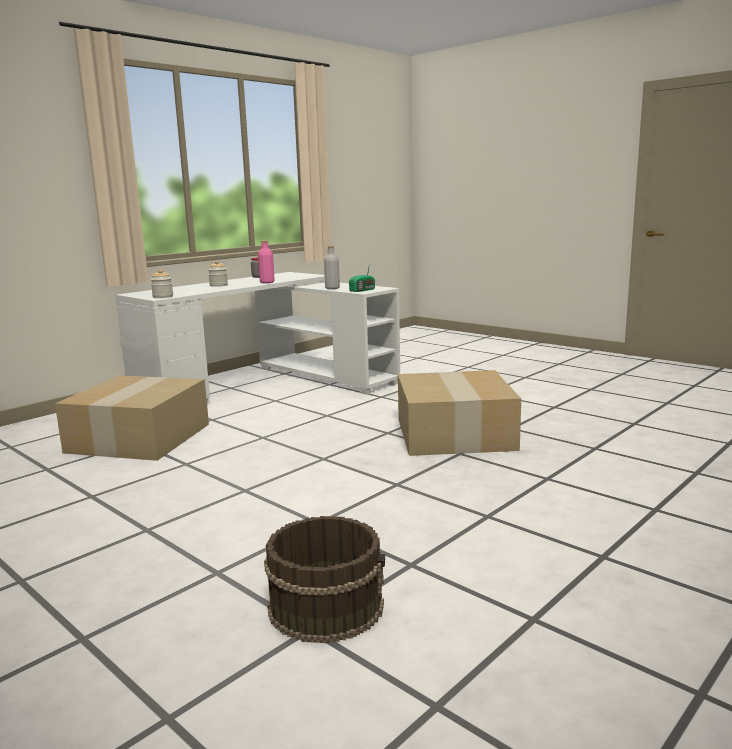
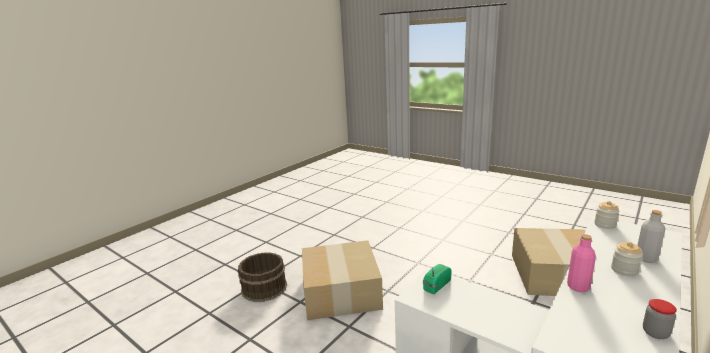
camera: 175 degrees right, 5 degrees up
(326, 606) = (384, 206): brown bucket -> brown bucket (264, 288)
(332, 288) = (485, 297): grey bottle -> grey bottle (646, 258)

